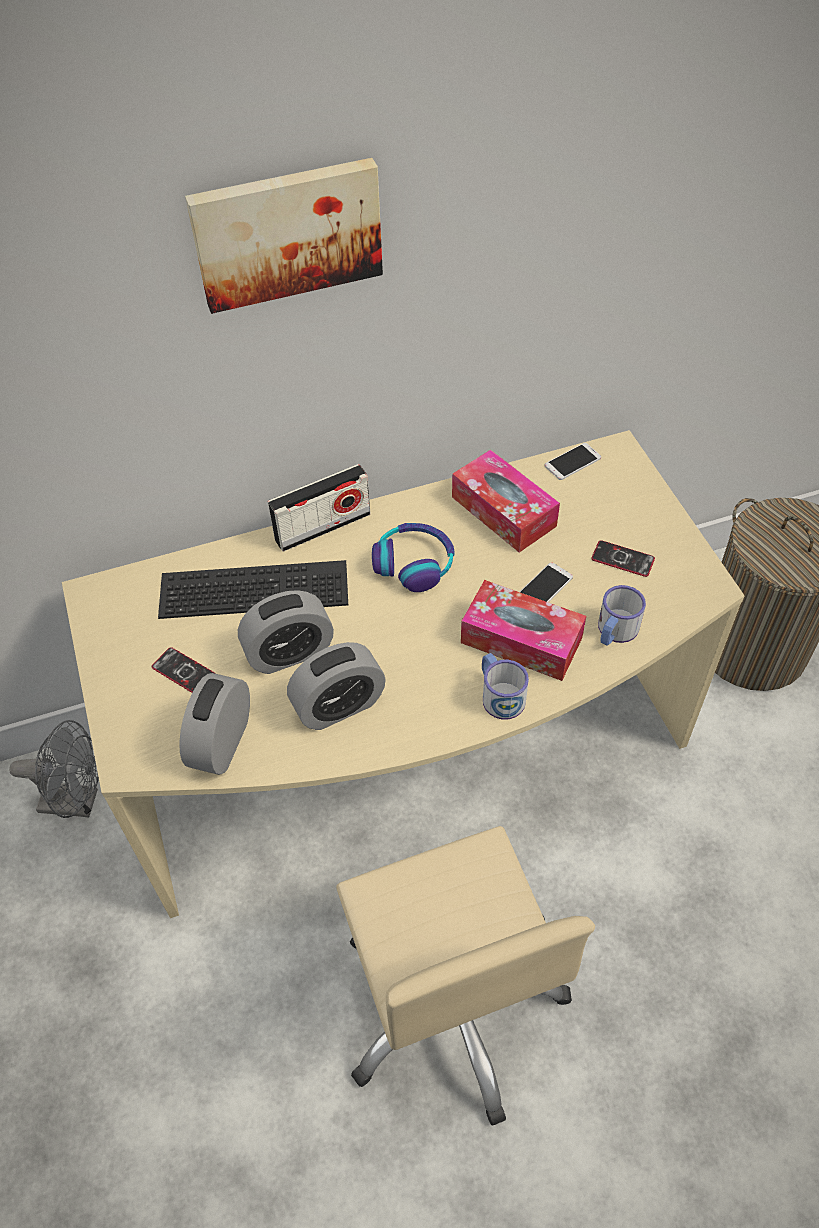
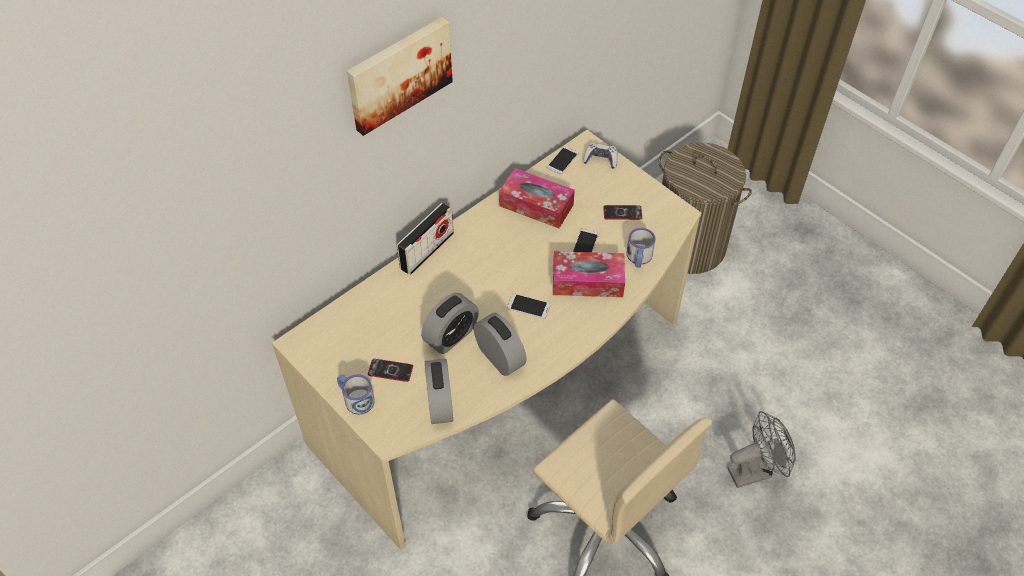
camera: 25 degrees left, 0 degrees up
(78, 801) = (293, 502): grey fan -> grey fan (755, 471)
(256, 586) = (405, 303): keyboard -> none
(339, 706) = (499, 357): alarm clock -> alarm clock turned 75 degrees counterclockwise
(414, 563) = (498, 255): headphones -> none
(418, 647) = (528, 306): none -> phone
(499, 694) = (591, 317): mug -> mug (355, 398)
(628, 476) = (600, 159): none -> game controller

